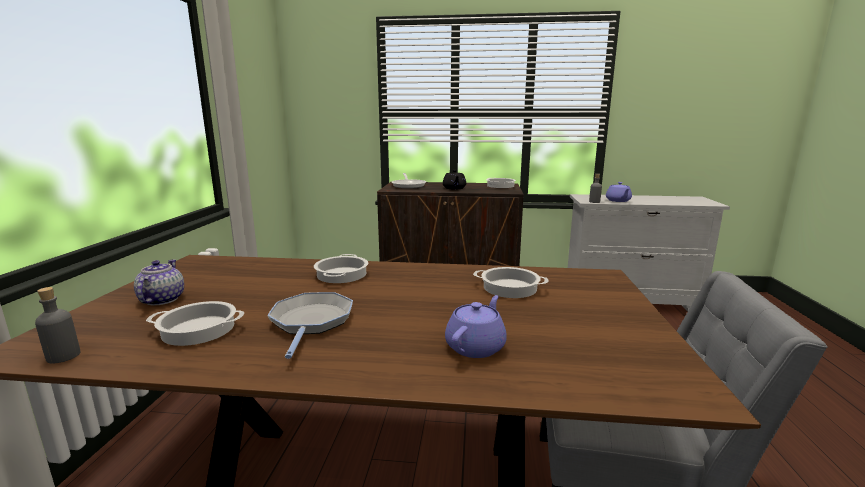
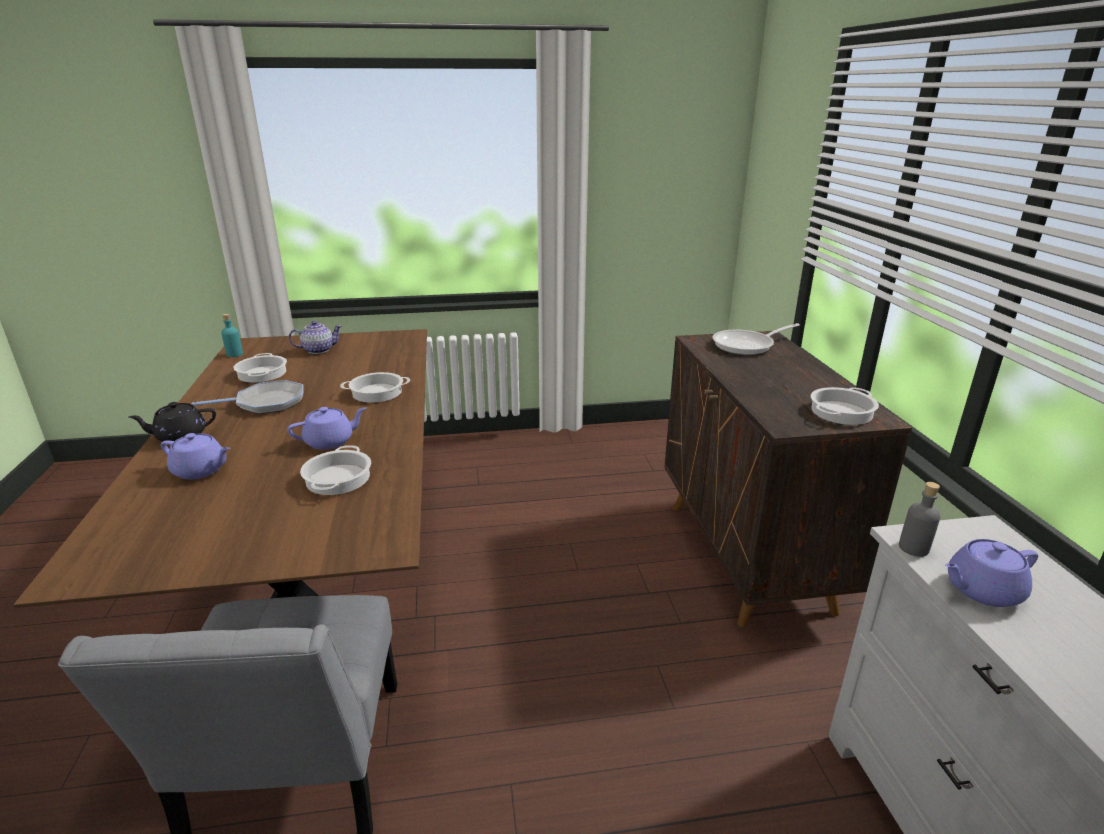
camera: 75 degrees right, 10 degrees up
(63, 356) = (234, 354): grey bottle -> turquoise bottle
(438, 291) = (330, 441): none -> purple teapot
(454, 188) = (759, 377): black teapot -> black teapot (180, 436)

